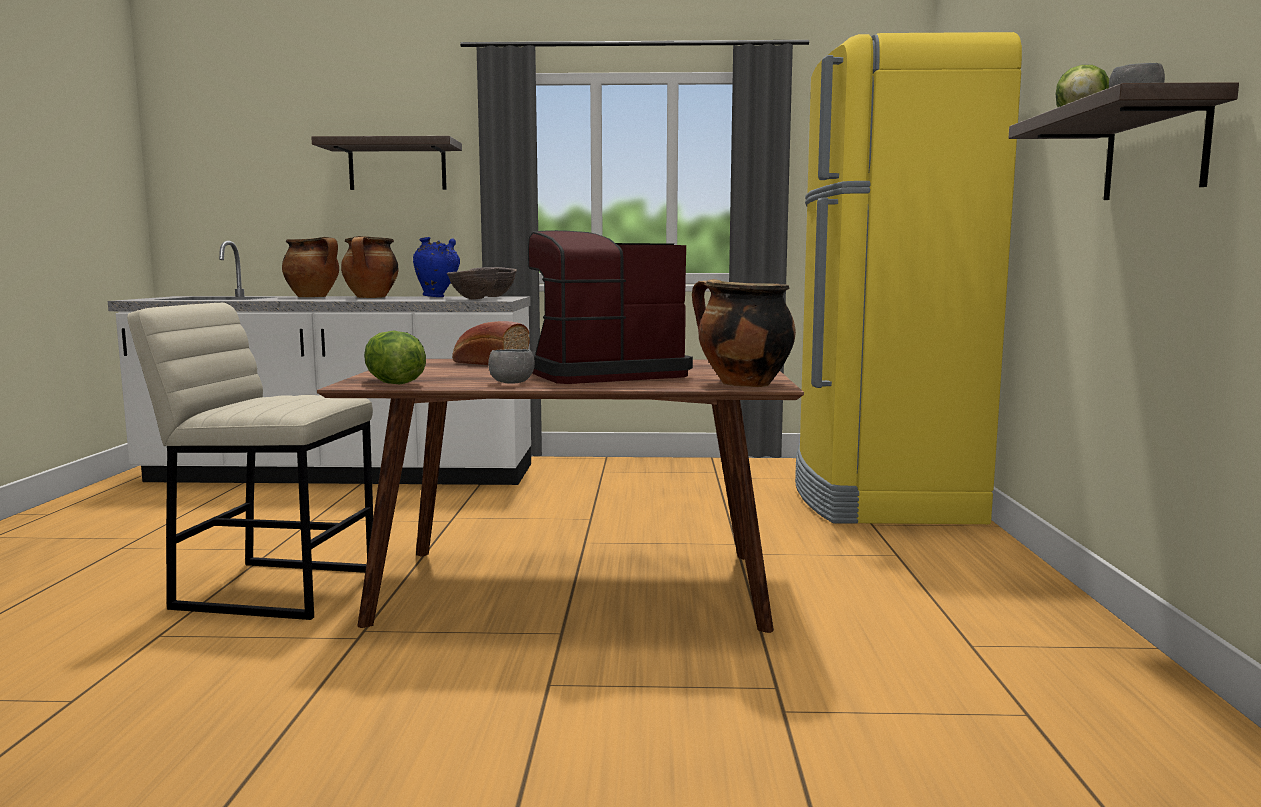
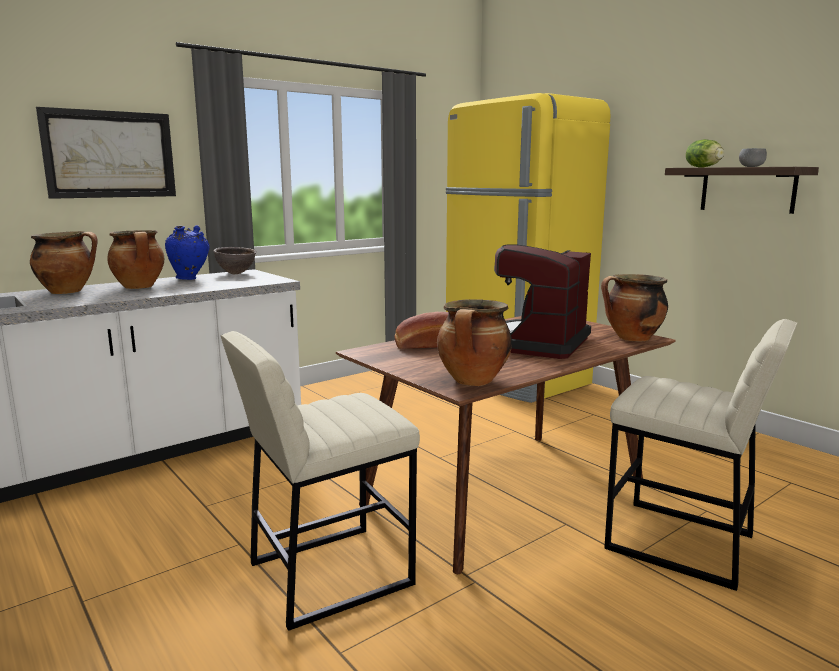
camera: 40 degrees left, 5 degrees up
(392, 383) = (473, 382): lettuce -> cooking pot
(397, 166) = (110, 154): shelf -> picture
(474, 299) = (252, 281): brown bowl -> none
(512, 383) = (534, 364): grey bowl -> none
(648, 700) = (684, 543): none -> beige chair

